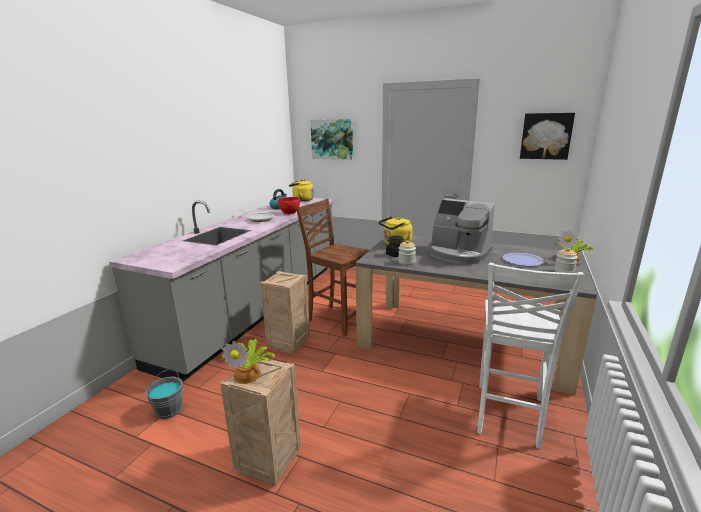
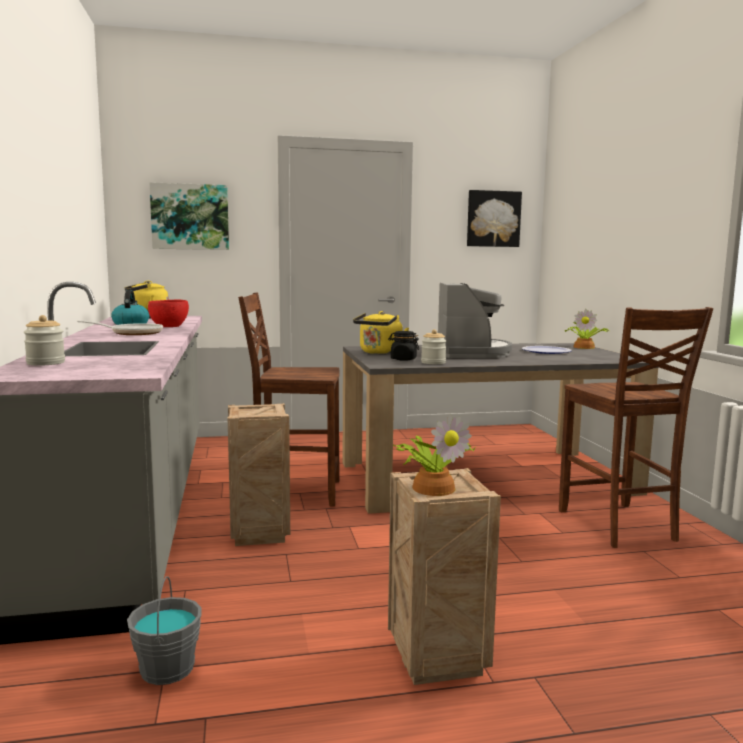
camera: 35 degrees left, 10 degrees down
(458, 254) = (471, 353): coffee machine -> coffee machine turned 90 degrees counterclockwise
(507, 416) = (618, 526): white chair -> brown chair
(564, 271) = (599, 353): jar -> jar (46, 363)

